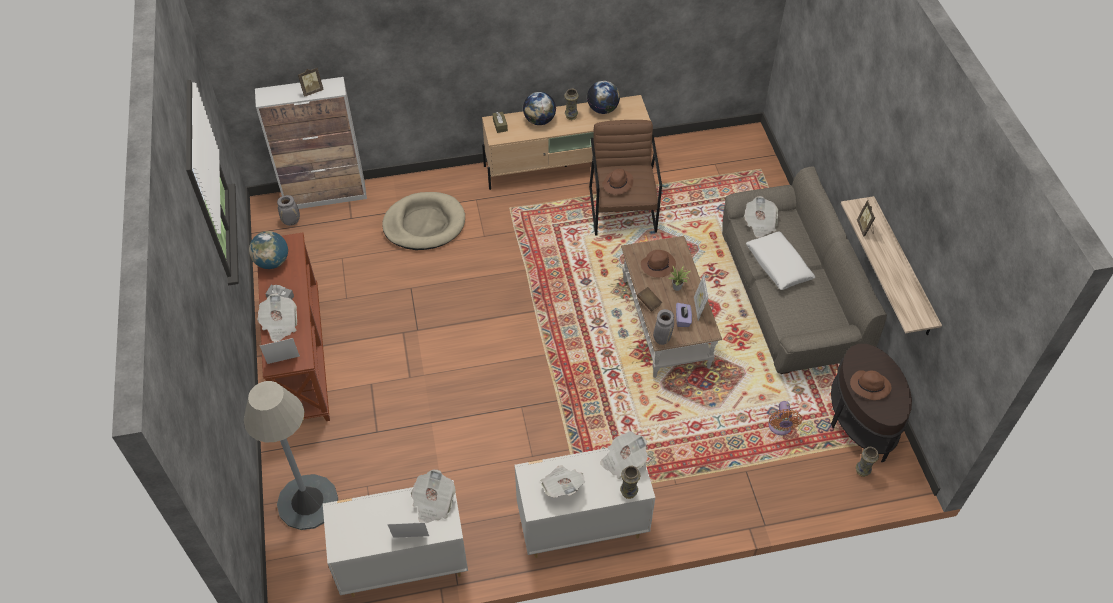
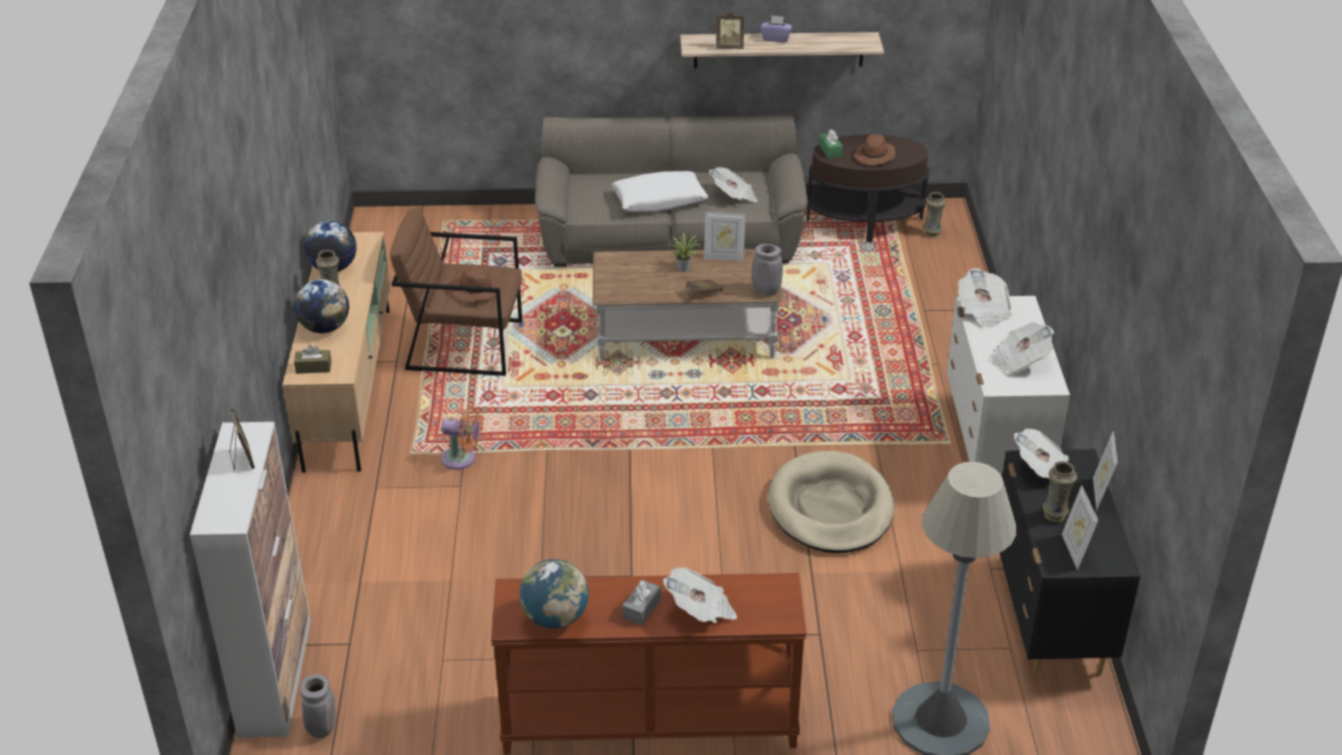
camera: 80 degrees left, 15 degrees down
(284, 362) = (782, 607): picture frame -> picture frame (1074, 551)
(402, 564) = (1049, 619): white dresser -> black dresser
(424, 224) = (404, 551): beige dog bed -> beige dog bed (830, 508)
(628, 493) = (1028, 313): vase -> vase (1055, 516)
(658, 265) = (640, 277): brown hat -> none
(683, 319) = (738, 271): purple tissue box -> purple tissue box (776, 38)
(759, 224) = (585, 202): newspaper -> newspaper (734, 196)
(780, 428) = (866, 277): orange fan -> orange fan (462, 459)
(865, 355) = (830, 151): none -> green tissue box

